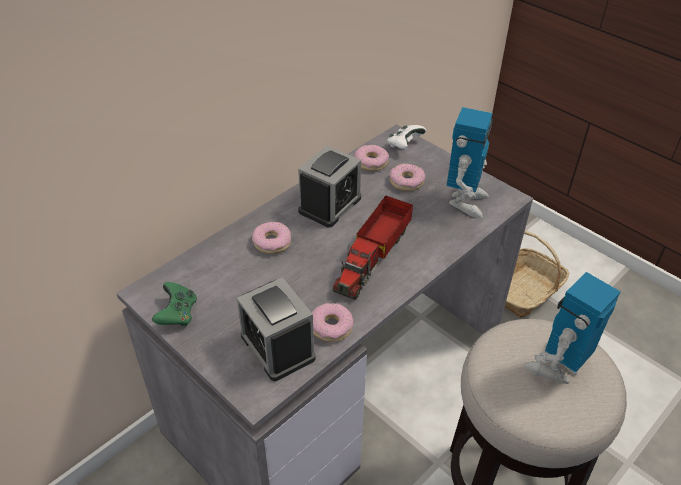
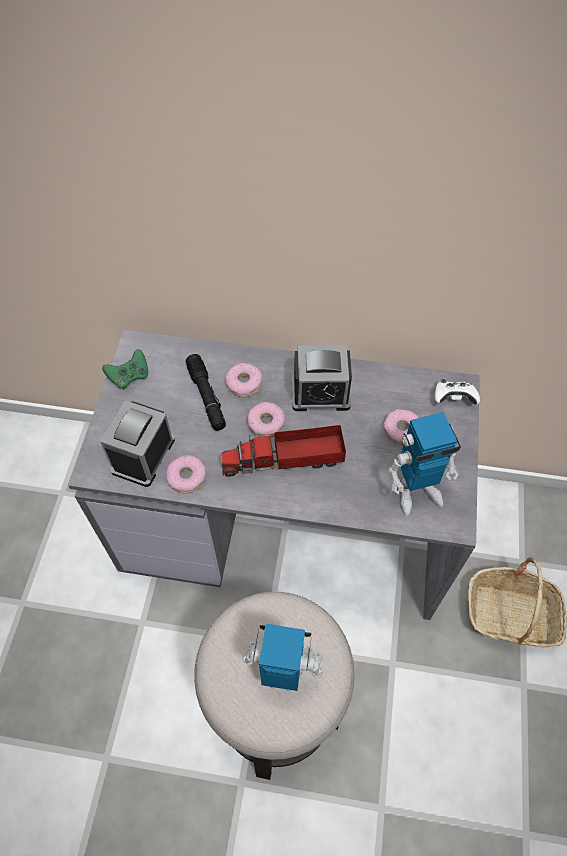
camera: 55 degrees right, 15 degrees up
(260, 272) = (206, 397): none -> black flashlight
(371, 162) = (403, 389): donut -> donut (266, 423)

